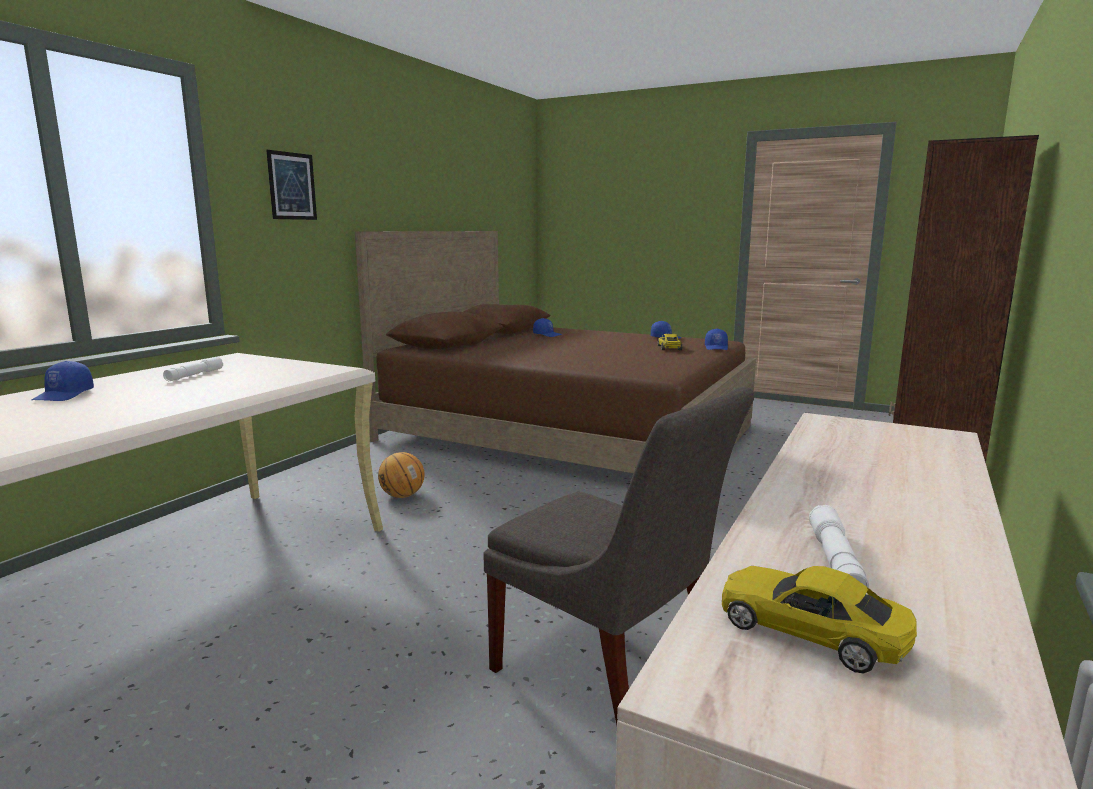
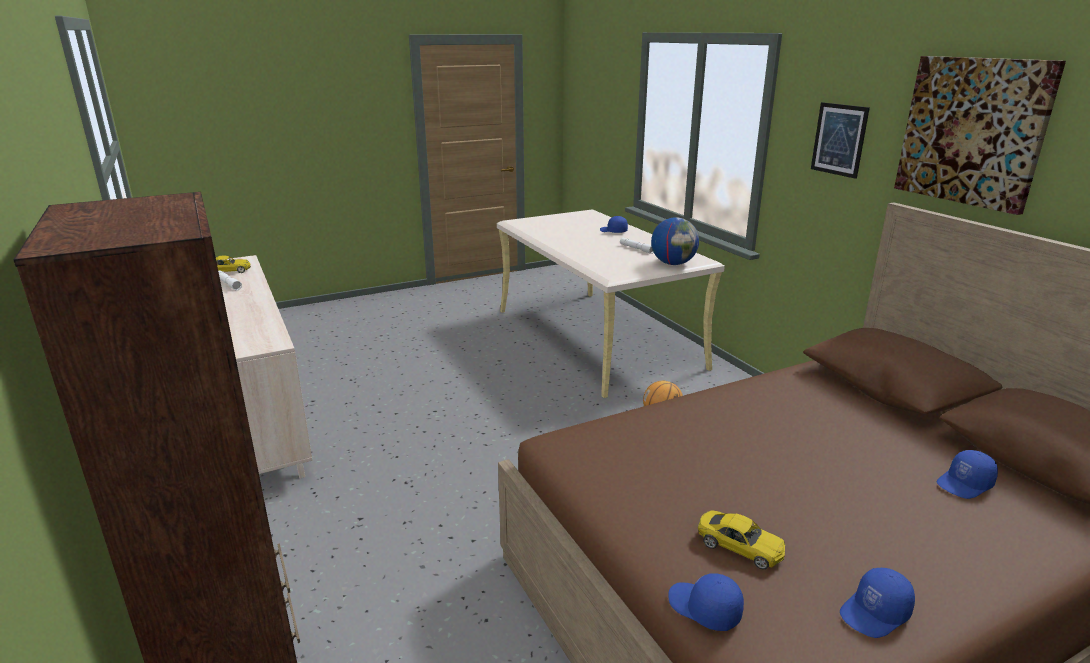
camera: 125 degrees right, 10 degrees up
(264, 360) = (673, 263): none -> globe
(378, 172) = (972, 131): none -> picture
(610, 675) = (371, 412): grey chair -> none

